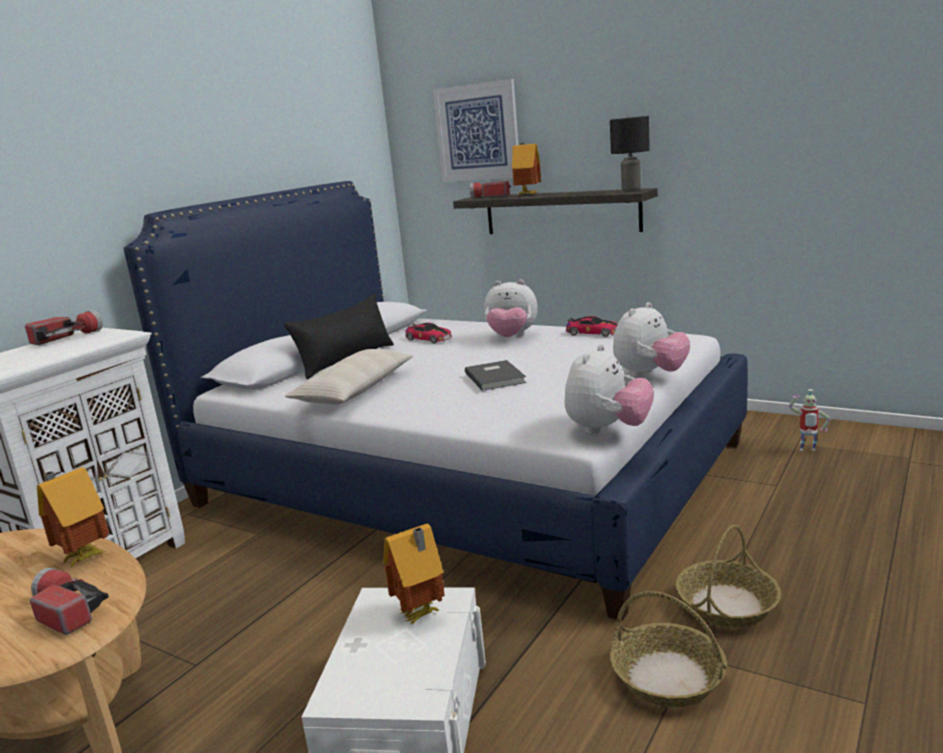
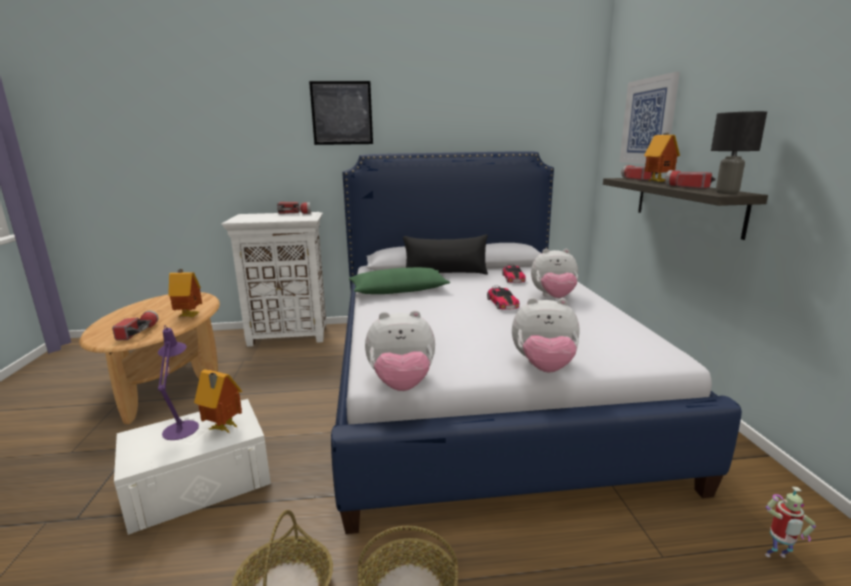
camera: 50 degrees right, 0 degrees up
(90, 148) = (342, 113): none -> picture
(355, 390) = (399, 291): beige pillow -> green pillow
(368, 650) = (182, 427): none -> purple table lamp
(496, 377) = (460, 316): grey book -> none
(511, 337) = (553, 297): plush toy -> plush toy turned 60 degrees counterclockwise
(576, 193) = (686, 187): none -> flashlight
(593, 333) = (611, 318): toy car -> toy car (502, 303)
(807, 451) = (776, 558): toy robot -> toy robot turned 60 degrees counterclockwise

